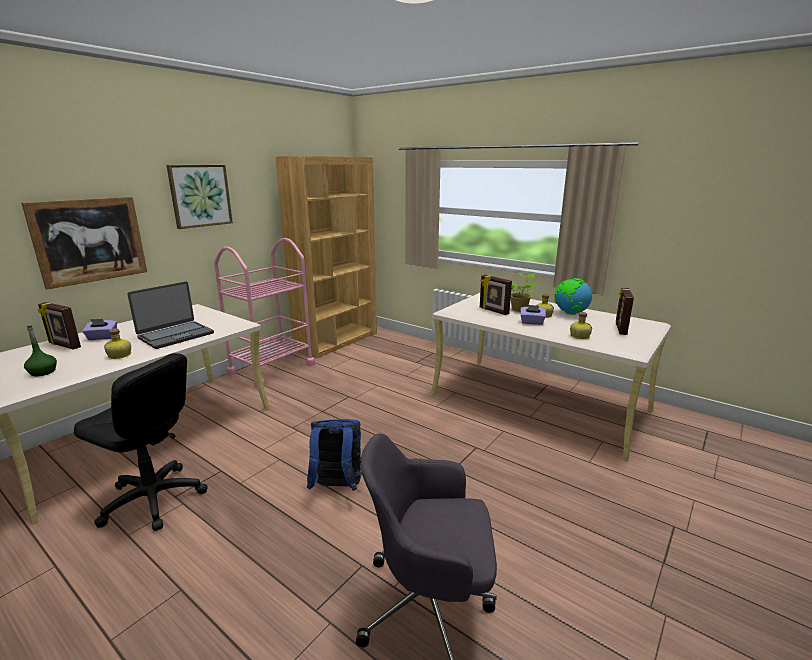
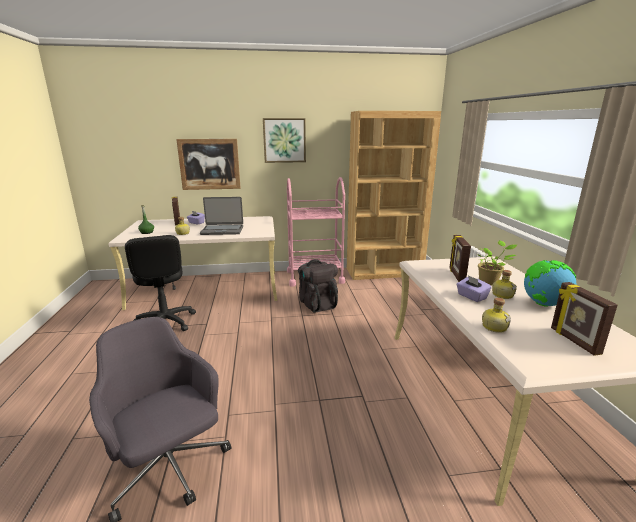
camera: 45 degrees right, 0 degrees up
(319, 394) = (317, 303): none -> black backpack
(337, 487) = (237, 366): blue backpack -> none
(620, 329) = (574, 341): picture frame -> picture frame turned 75 degrees counterclockwise

